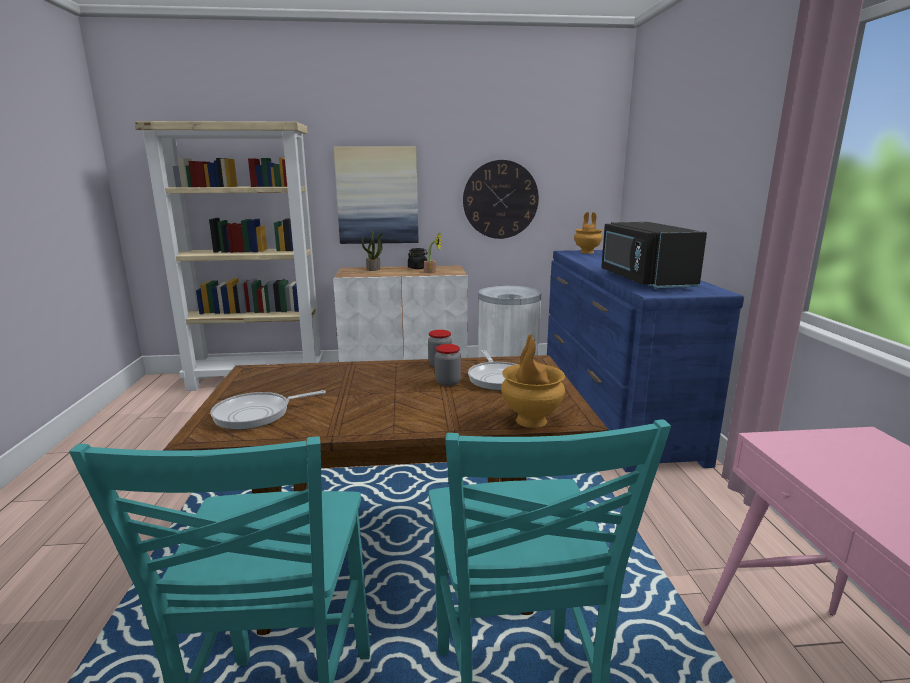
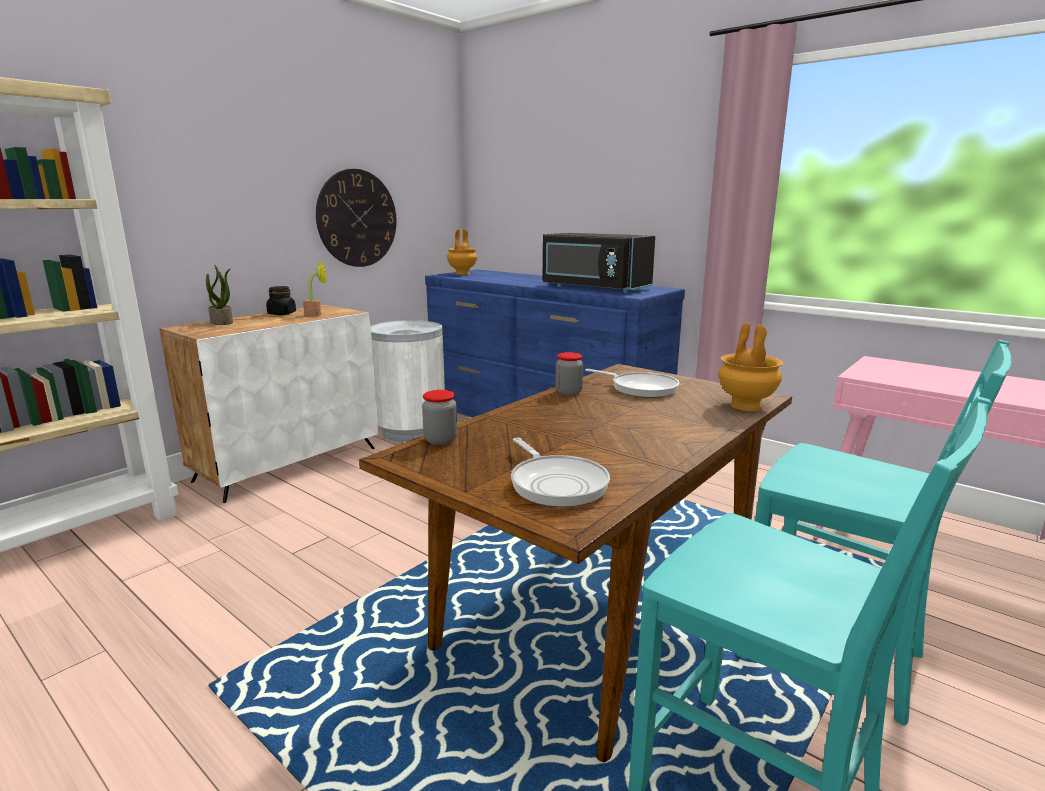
camera: 45 degrees left, 0 degrees up
(257, 414) = (556, 484): frying pan -> frying pan turned 45 degrees counterclockwise
(377, 196) = (203, 215): picture -> none
(448, 382) = (618, 402): jar -> jar (440, 440)

